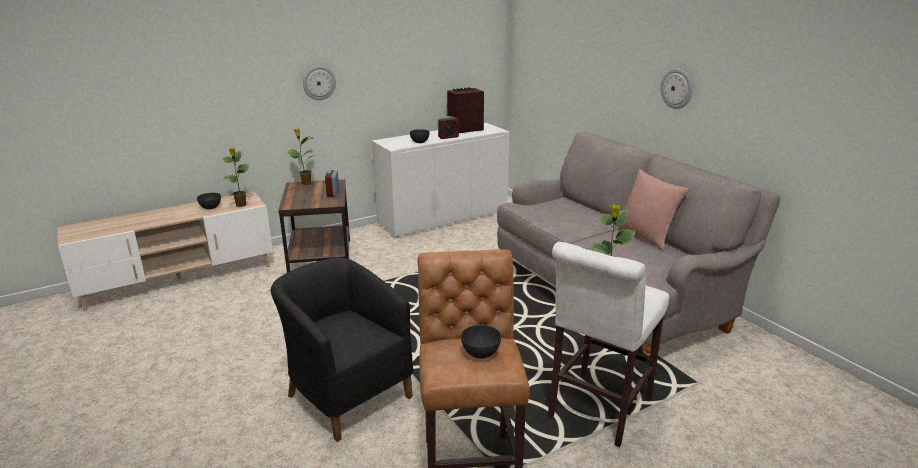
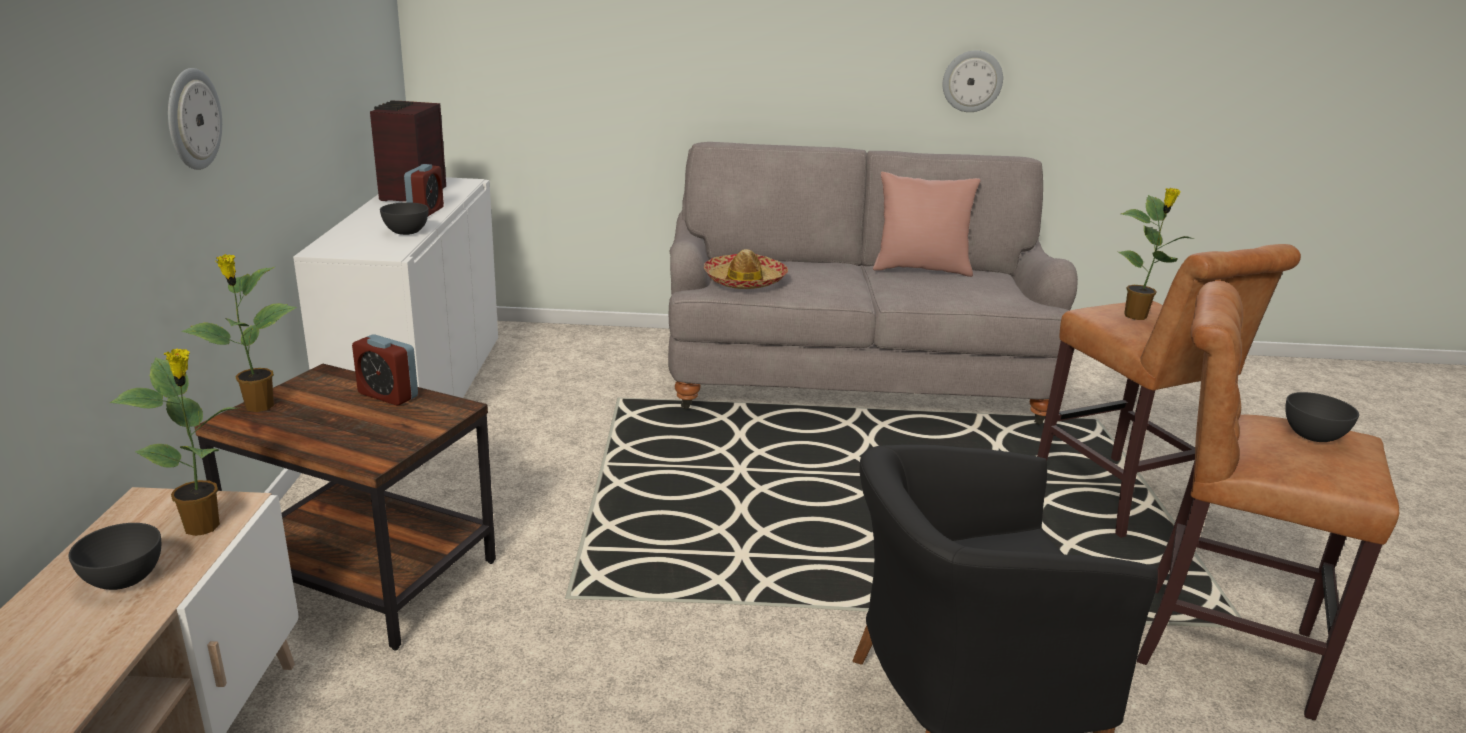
camera: 60 degrees left, 0 degrees up
(539, 207) = (744, 281): none -> hat
(596, 411) = (1123, 501): white stool -> brown stool
(677, 88) = (847, 46): wall clock -> wall clock (972, 81)

